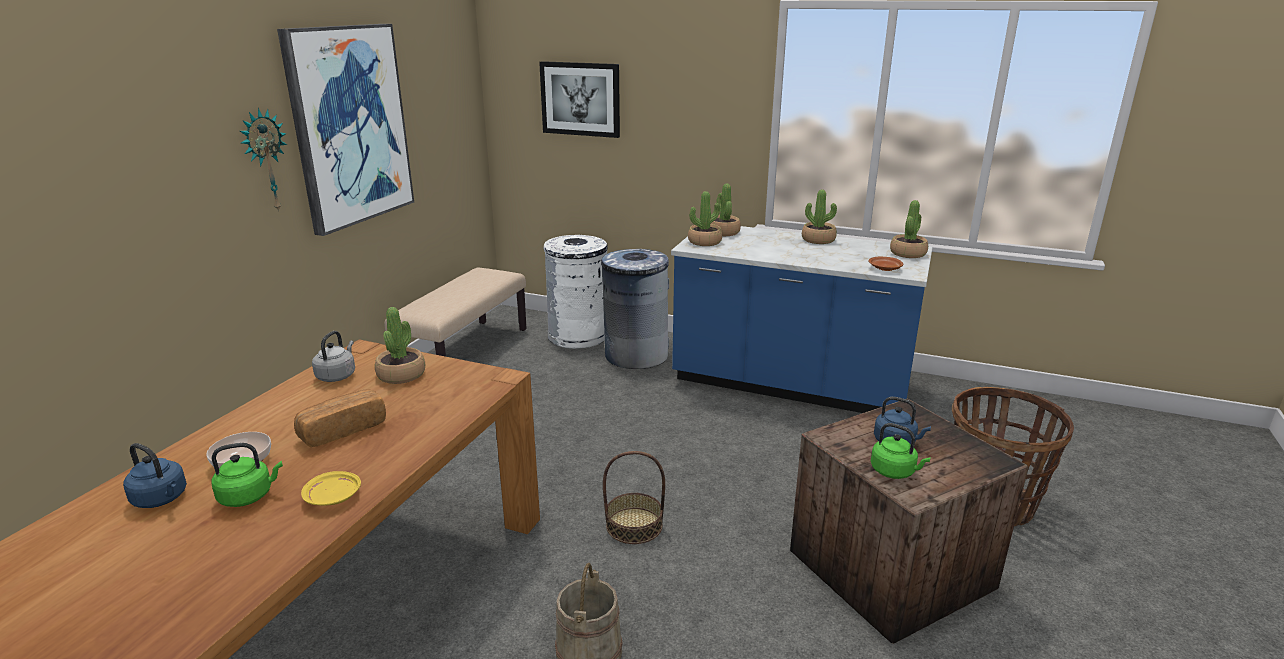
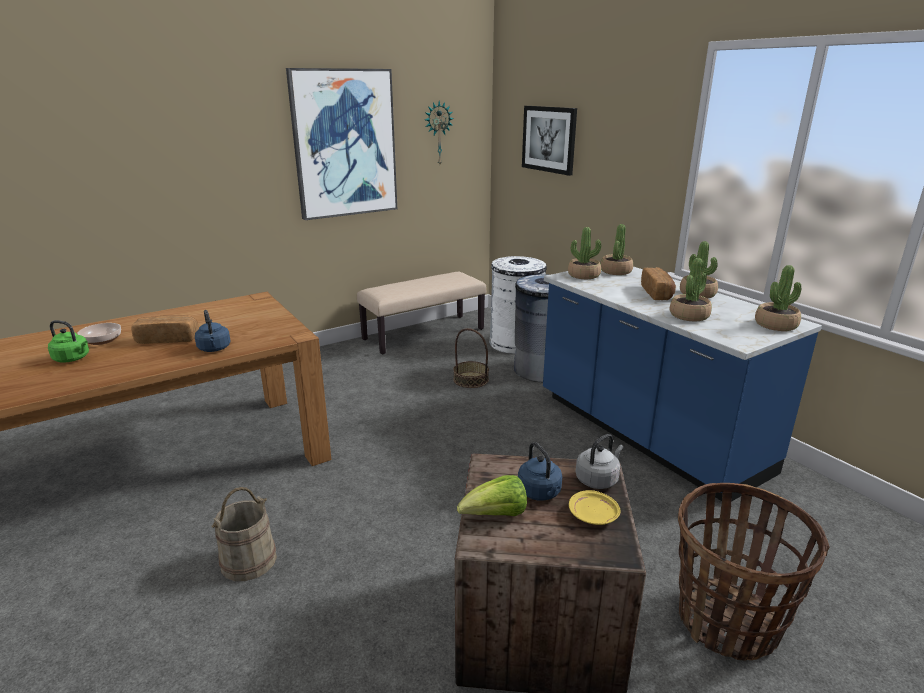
camera: 35 degrees right, 0 degrees up
(162, 499) = (44, 347): blue kettle -> blue kettle (214, 349)
(265, 161) = (264, 160): wall clock -> wall clock (438, 133)
(333, 497) = (100, 373): yellow plate -> yellow plate (593, 515)
(337, 375) = (220, 308): grey kettle -> grey kettle (598, 479)
(401, 375) = (250, 318): potted plant -> potted plant (689, 315)
(634, 525) = (383, 491): basket -> basket (471, 379)
(790, 246) = (657, 293): none -> bread
(884, 269) = (719, 332): brown plate -> none
(895, 472) = (495, 516): green kettle -> lettuce

